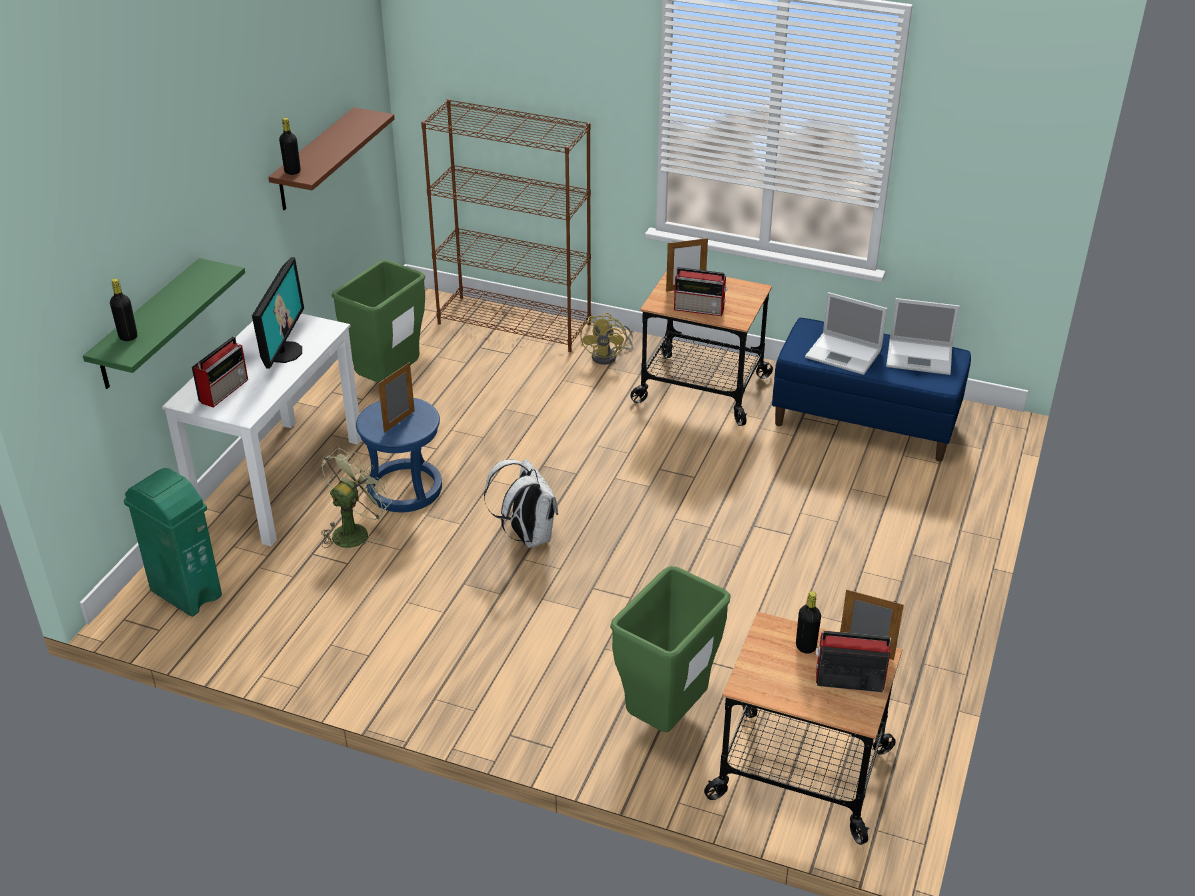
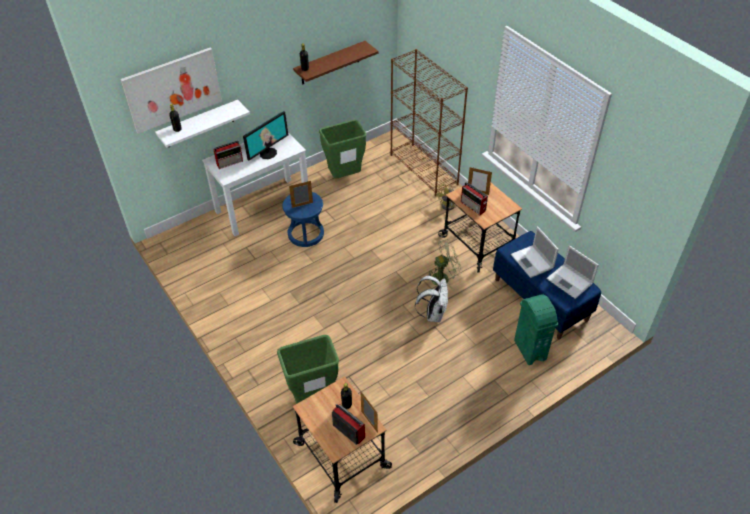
camera: 35 degrees right, 10 degrees up
(102, 251) = (173, 89): none -> picture
(148, 325) = (199, 124): green shelf -> white shelf
(186, 593) = (189, 242): green trash can -> green trash can (530, 350)
(355, 531) = (270, 245): green fan -> green fan (443, 277)
(527, 536) = (334, 281): white backpack -> white backpack (433, 313)

